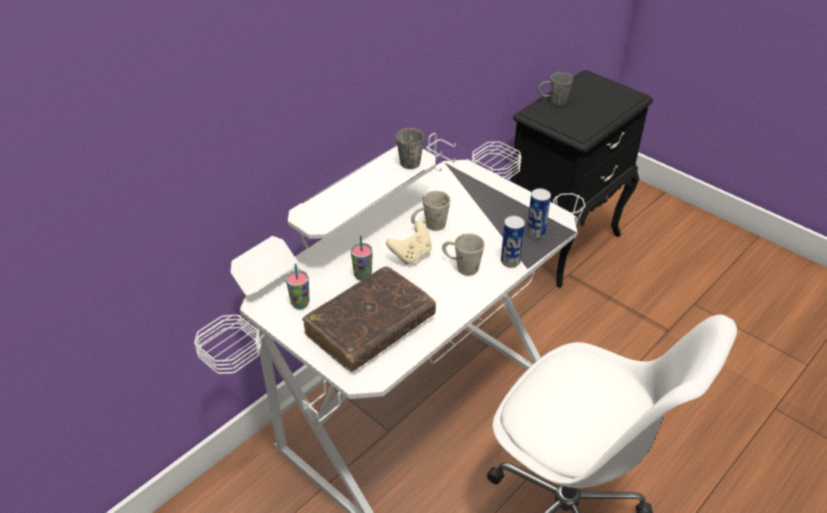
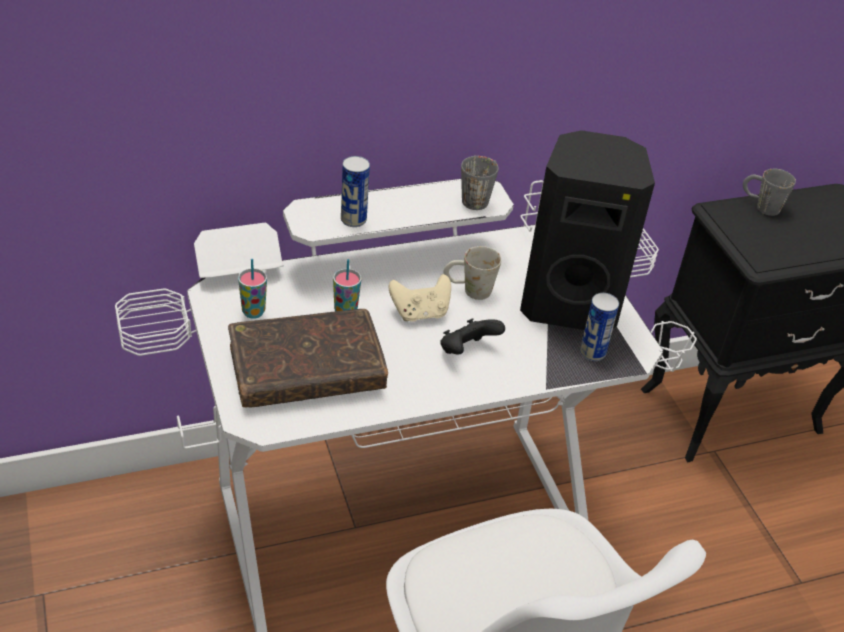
camera: 25 degrees right, 0 degrees up
(461, 266) = (467, 351): white mug -> black game controller
(497, 208) = (569, 304): none -> black speaker
(510, 261) = (531, 371): can -> can (353, 220)

